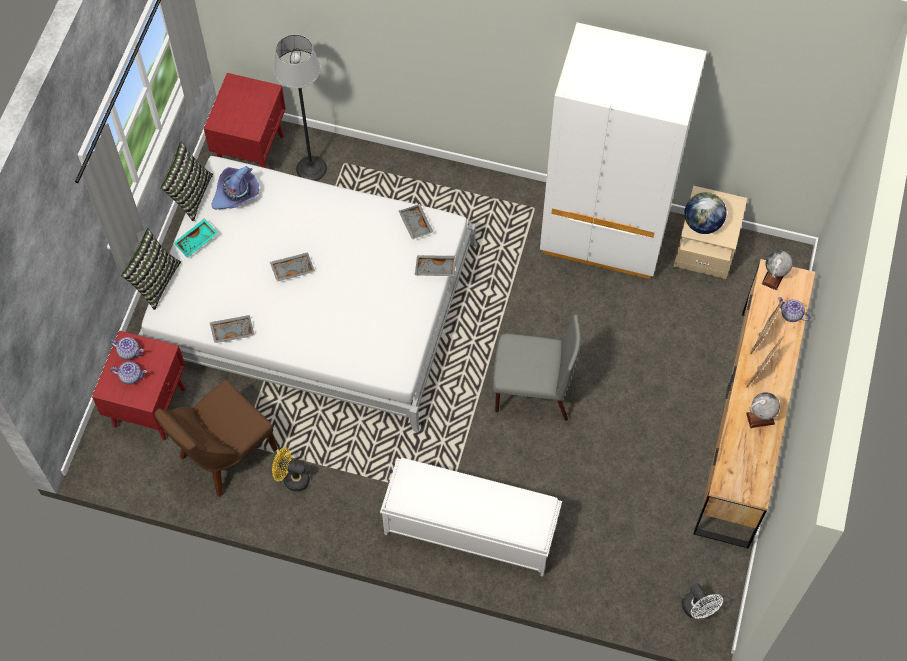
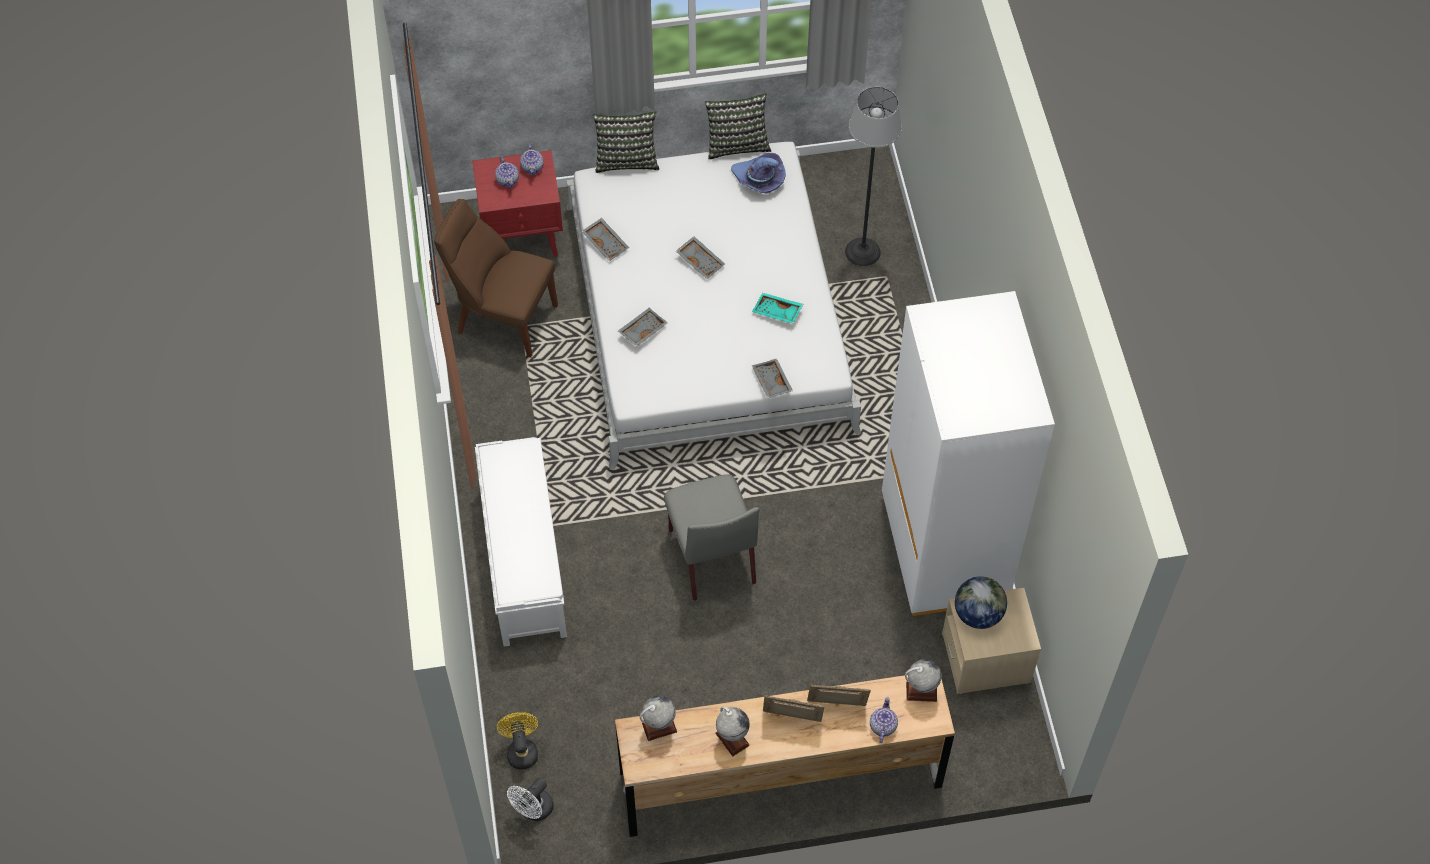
camera: 65 degrees right, 5 degrees down
(197, 241) = (688, 172): turquoise tray -> turquoise tray (777, 312)
(252, 151) = (852, 194): red nightstand -> none
(292, 479) = (505, 383): yellow fan -> yellow fan (521, 750)
(415, 224) = (813, 343): grey tray -> grey tray (642, 330)
(729, 465) = (659, 727): none -> globe

